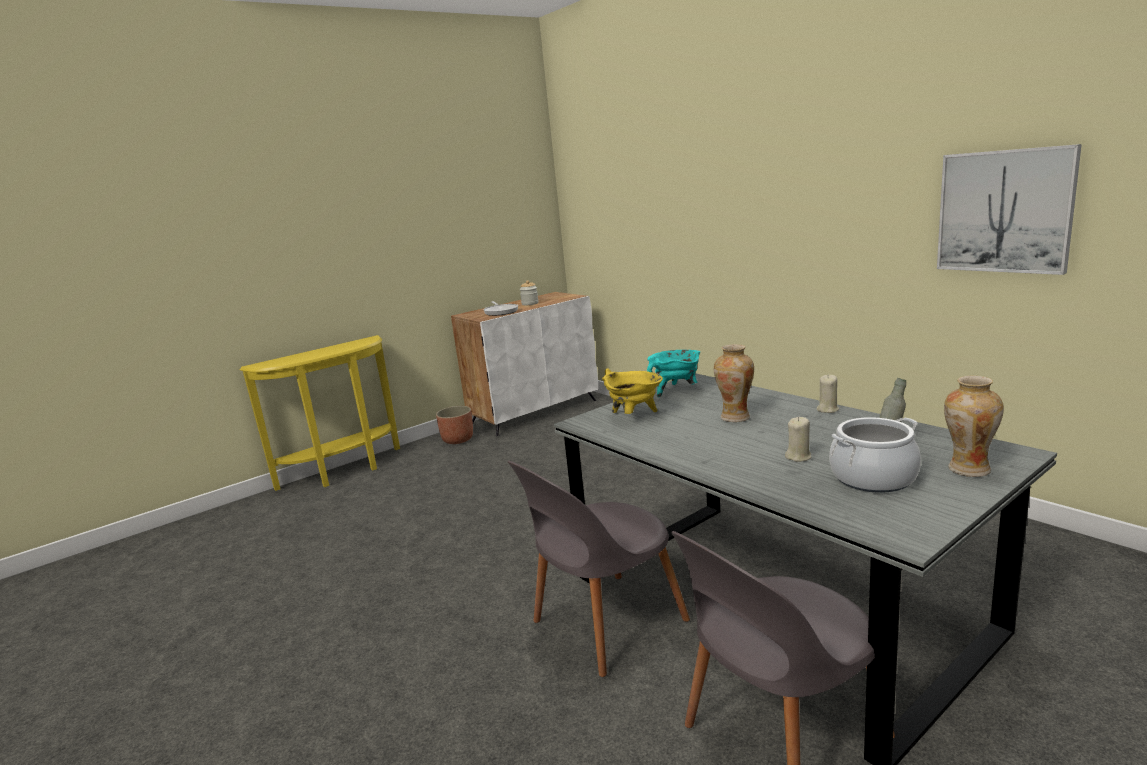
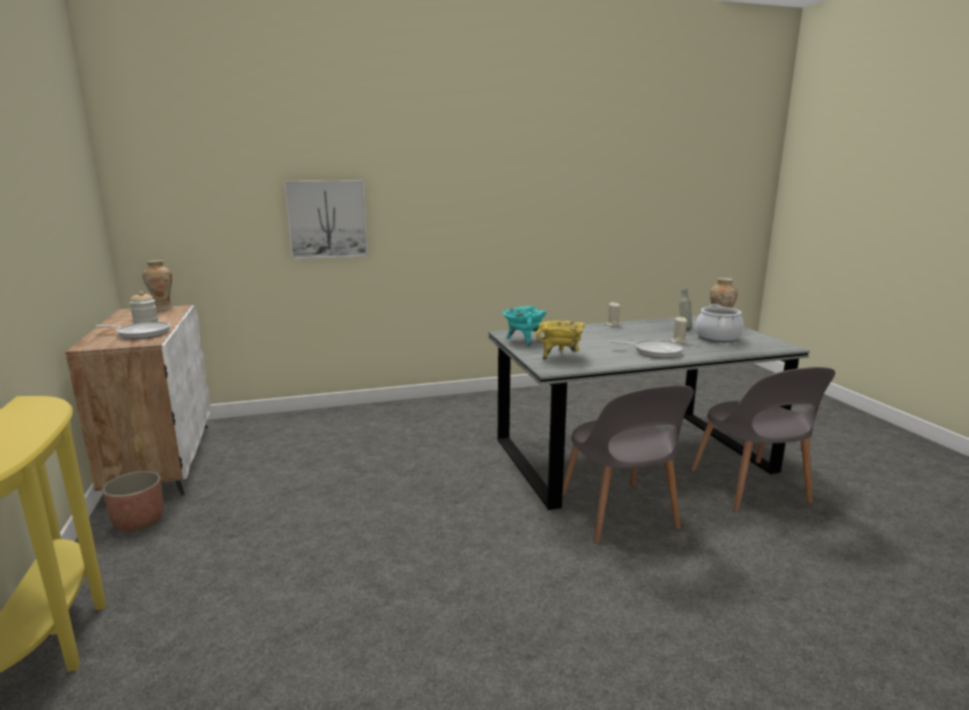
camera: 70 degrees left, 0 degrees up
(719, 452) = (654, 352): none -> frying pan
(735, 417) = (599, 339): vase -> vase (162, 309)
(1004, 211) = (584, 206): picture -> picture (327, 219)

